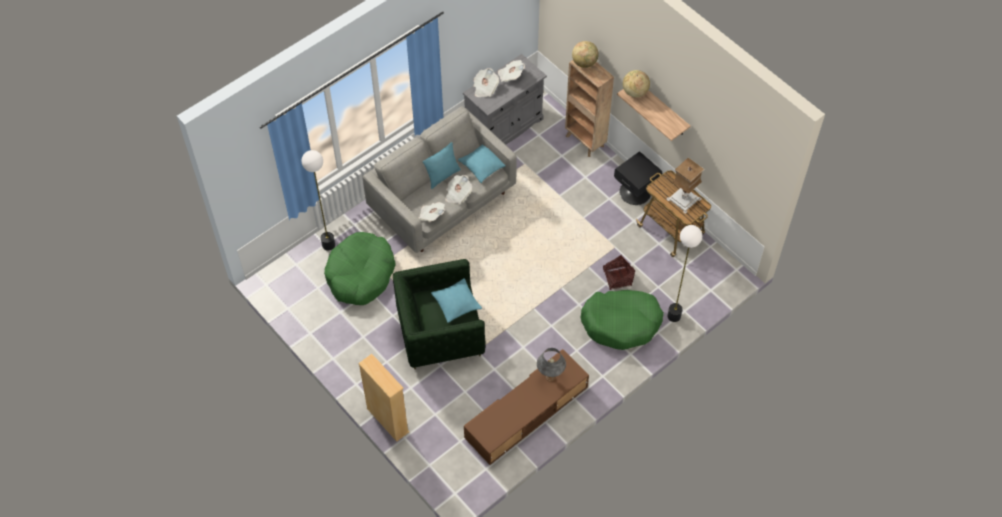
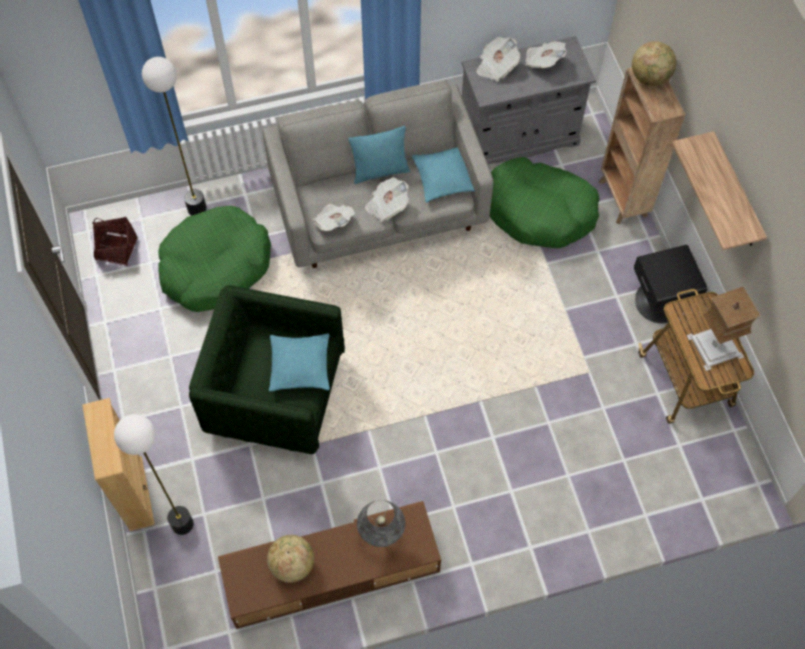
camera: 25 degrees right, 5 degrees up
(617, 278) = (568, 421): basket -> basket (116, 249)
(621, 323) = (540, 493): green dog bed -> green dog bed (539, 211)
(635, 92) = (701, 150): globe -> globe (292, 564)
(673, 316) = (625, 515): floor lamp -> floor lamp (182, 523)

